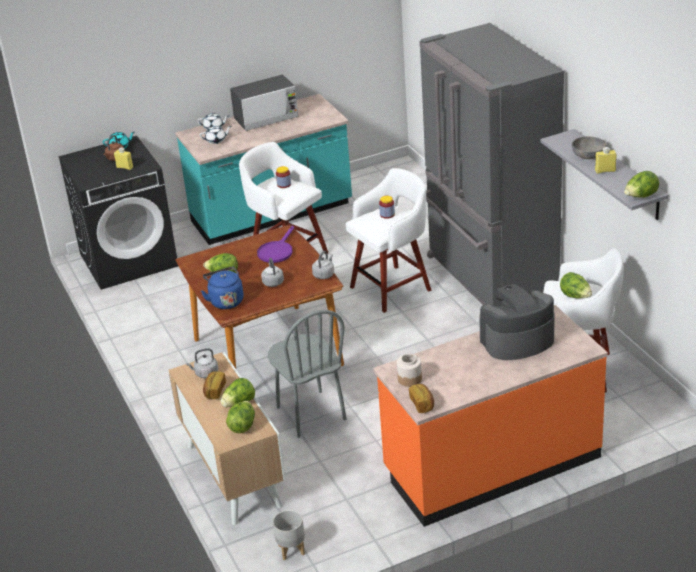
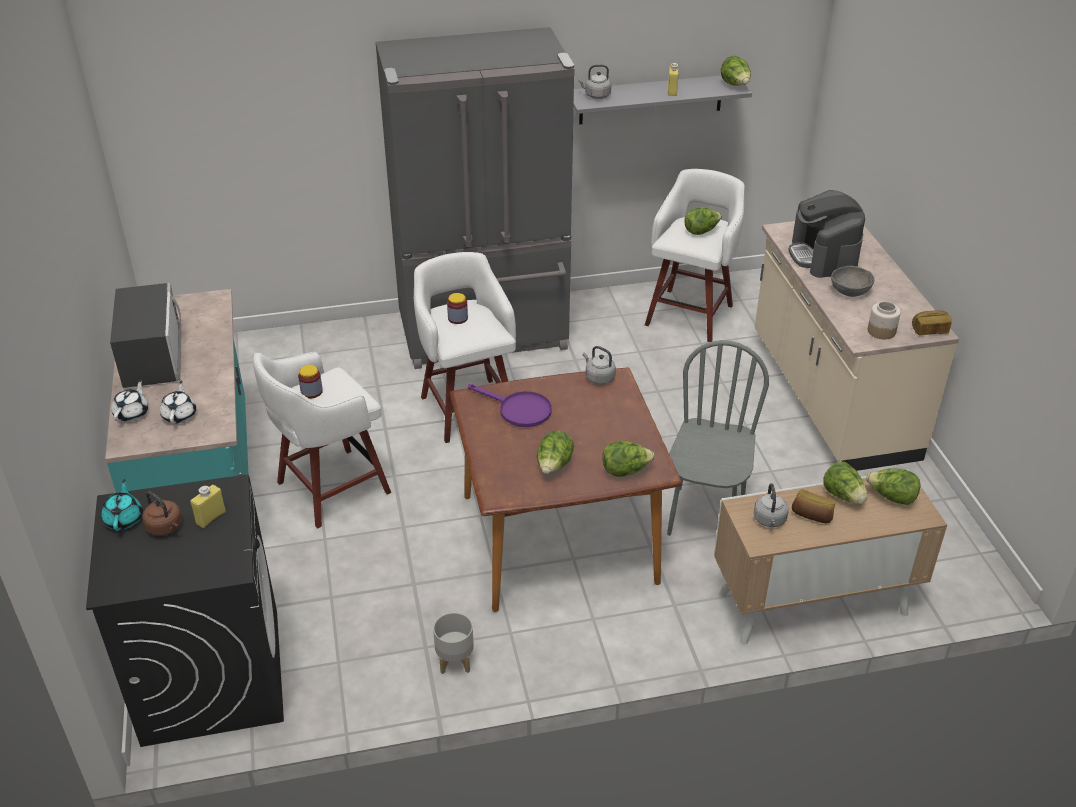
camera: 80 degrees left, 5 degrees up
(225, 301) = (625, 471): blue kettle -> lettuce
(273, 282) = (596, 422): grey kettle -> grey kettle (596, 96)
(291, 549) = (955, 568): grey planter -> grey planter (454, 662)
(310, 413) = (705, 517): grey chair -> grey chair turned 60 degrees counterclockwise
(491, 464) = (830, 397): orange counter -> beige counter
(588, 156) = (634, 93): grey bowl -> grey bowl (850, 291)

